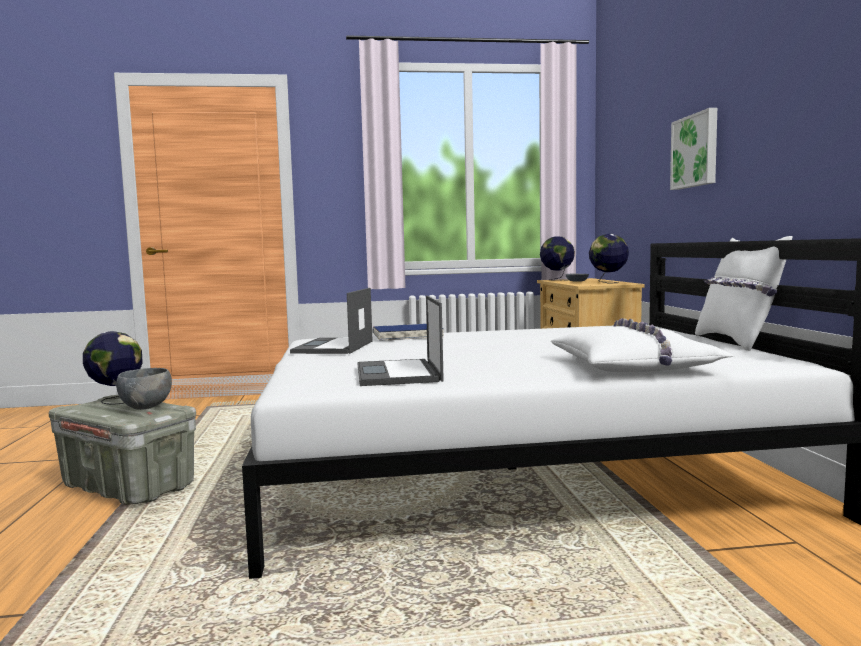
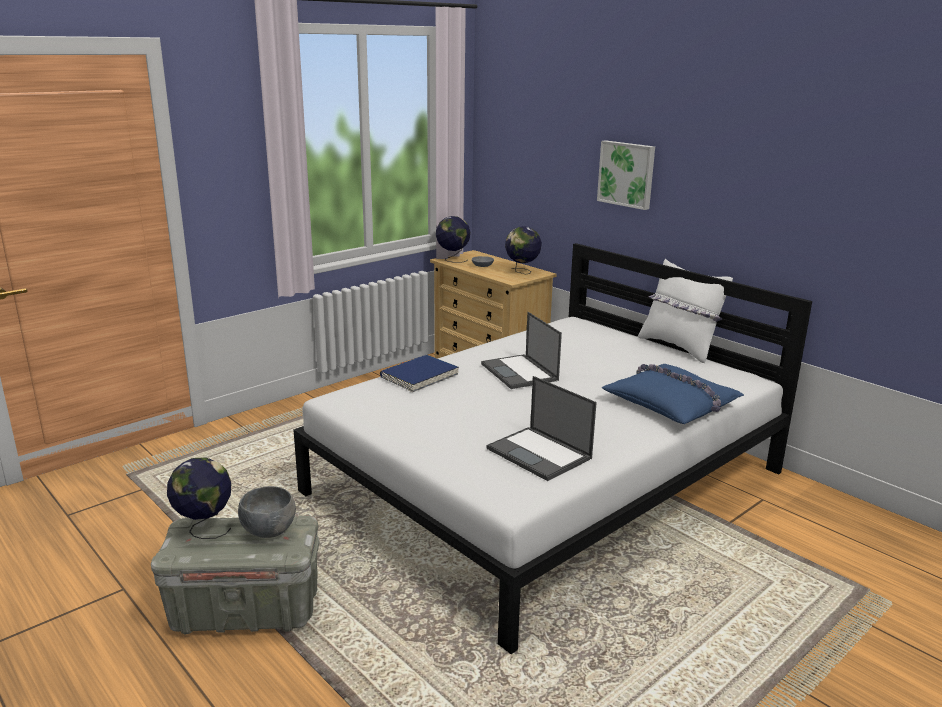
camera: 35 degrees left, 15 degrees up
(333, 347) = (393, 414): laptop -> laptop (520, 372)
(634, 366) = (672, 404): white pillow -> blue pillow

